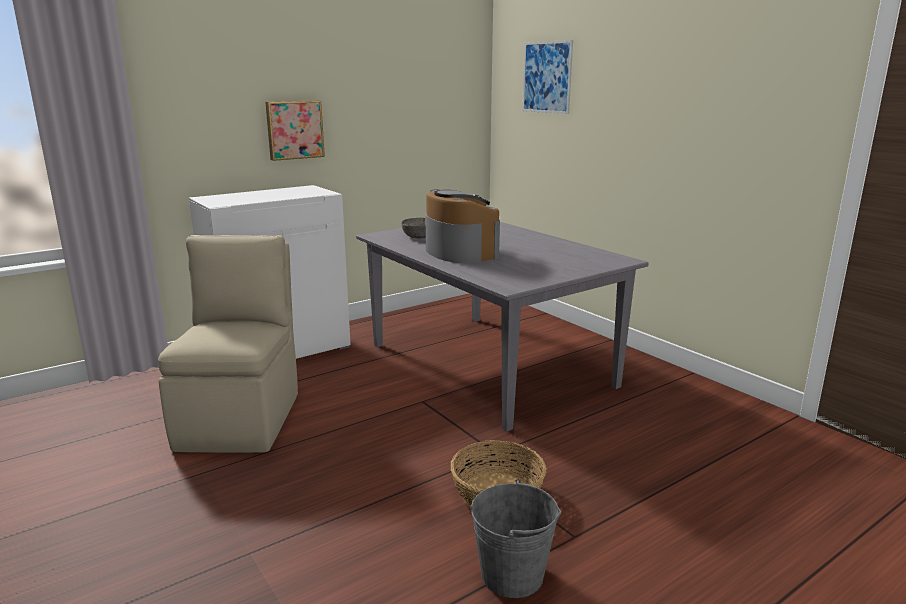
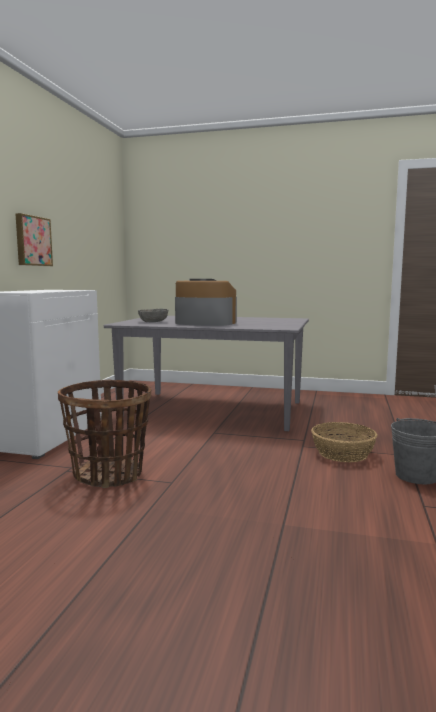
camera: 40 degrees left, 10 degrees down
(241, 419) = (109, 474): beige chair -> basket
(547, 77) = (180, 219): picture -> none

